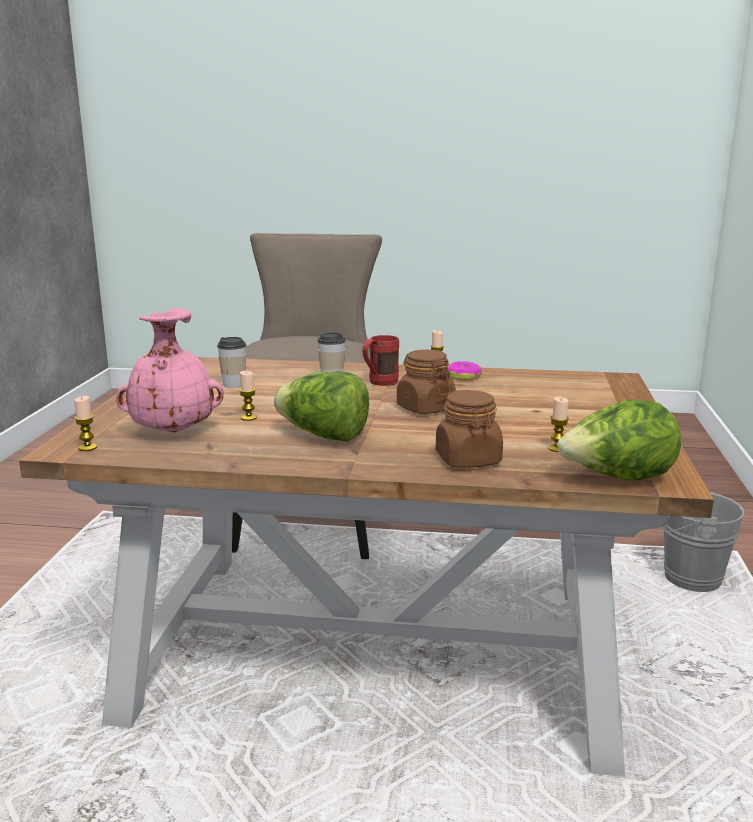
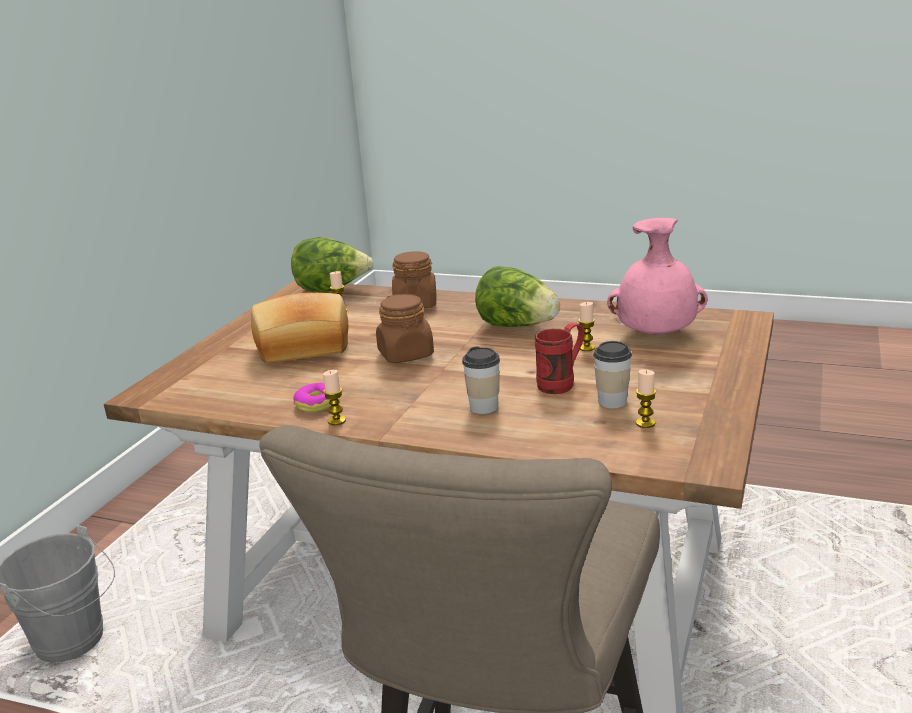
camera: 165 degrees left, 5 degrees up
(87, 448) = (724, 320): candle -> candle (645, 423)
(379, 383) = (429, 396): red mug -> red mug (562, 383)
(537, 410) = (303, 348): none -> bread

